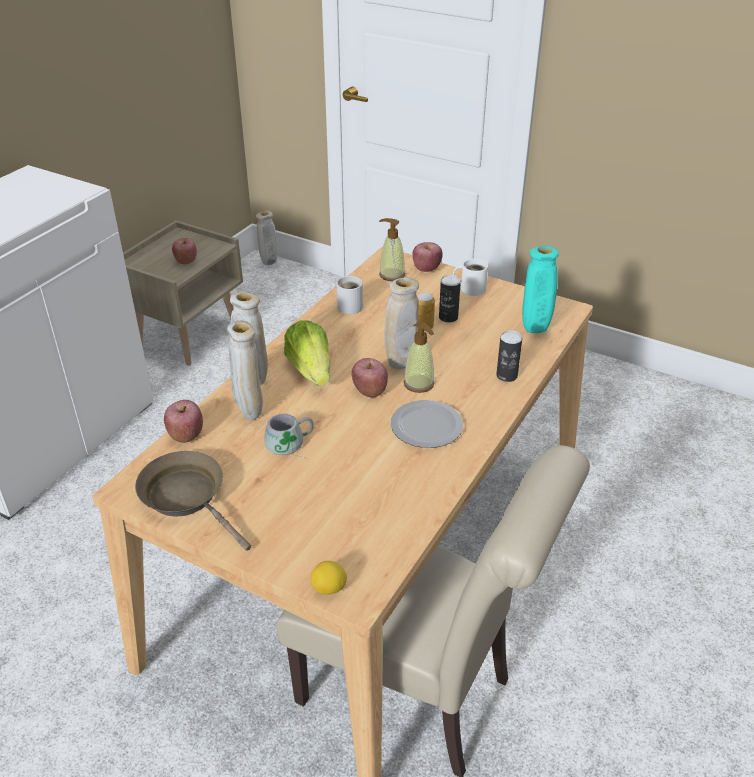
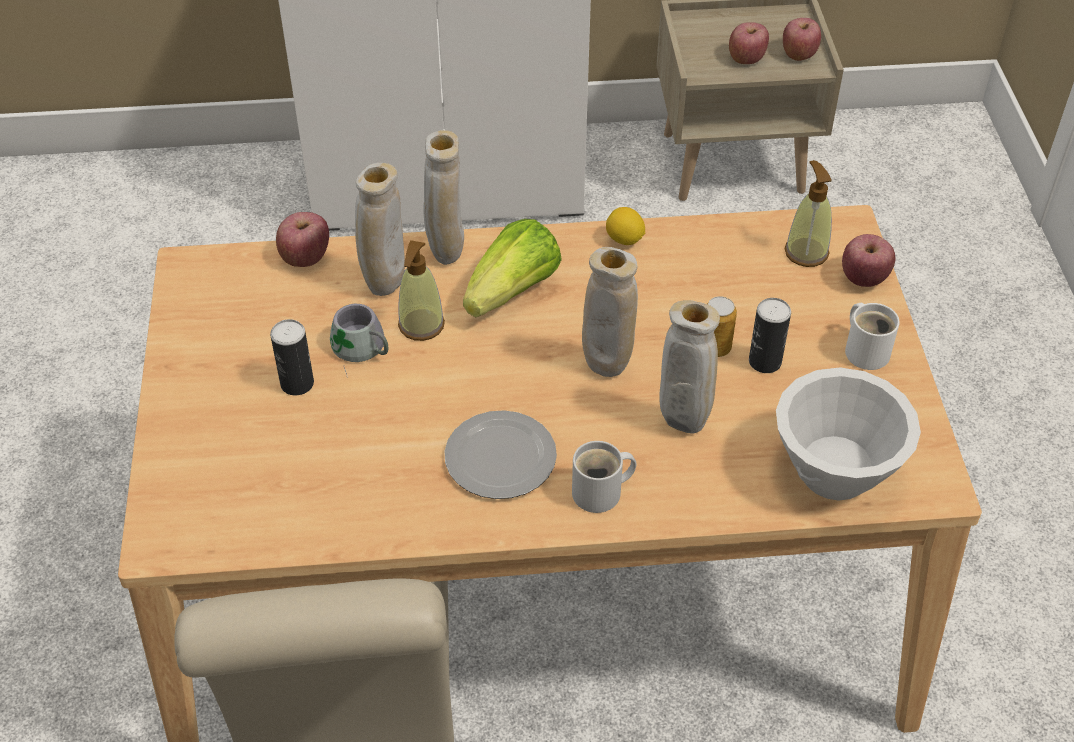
camera: 55 degrees right, 10 degrees up
(188, 497) = (210, 319): brown frying pan -> none
(269, 263) = (969, 135): beige vase -> beige vase (682, 424)
(329, 588) = (156, 512): lemon -> lemon (624, 240)
(351, 306) = (688, 253): white mug -> white mug (601, 493)
(370, 391) = (523, 367): apple -> apple (799, 54)
(419, 384) = (582, 407): soap dispenser -> soap dispenser (421, 325)
(506, 376) = (687, 490): can -> can (297, 383)
(535, 330) = (833, 472): turquoise vase -> white bowl

